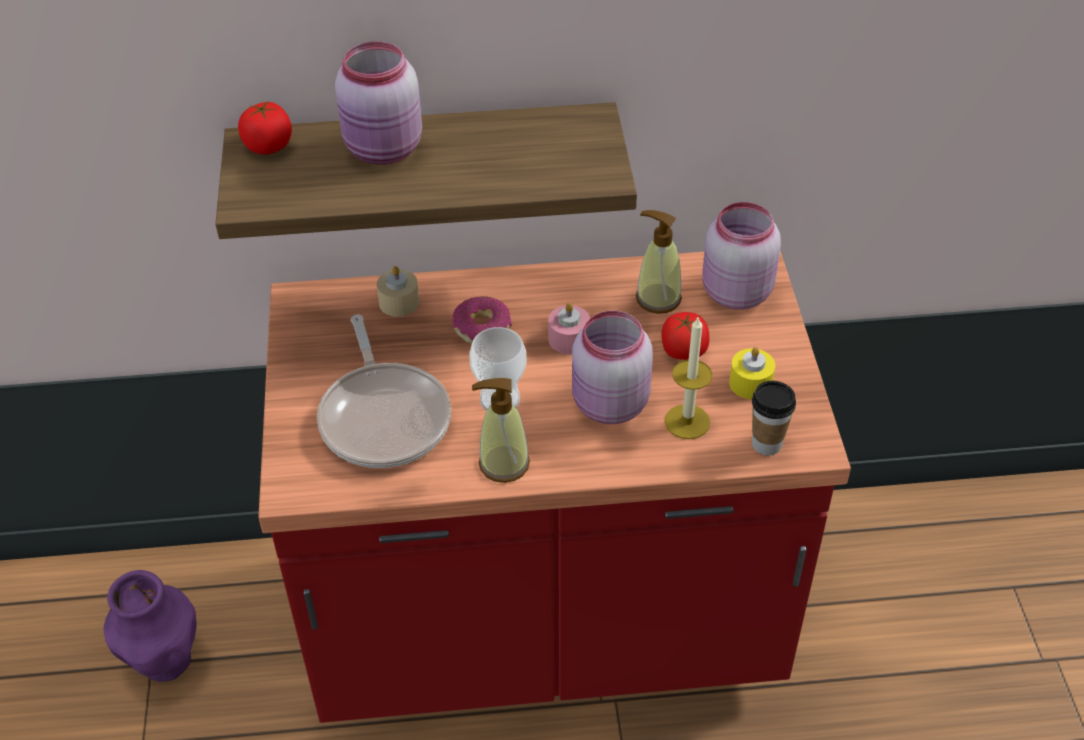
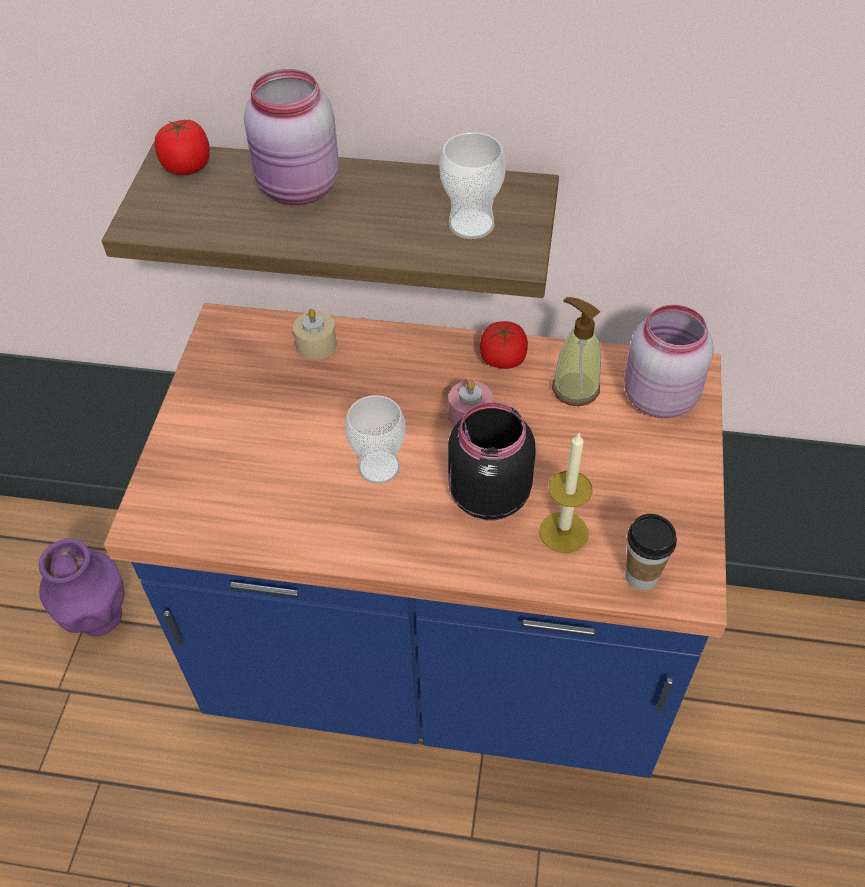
camera: 15 degrees right, 5 degrees up
(384, 416) = (260, 462): frying pan -> none
(482, 327) = (388, 386): donut -> none
(503, 464) = (359, 539): soap dispenser -> none
(545, 627) = (438, 663): red counter -> blue counter
(554, 156) = (471, 224): none -> cup
(608, 405) = (486, 496): pink jar -> black jar
(683, 350) = (584, 451): tomato -> tomato (503, 359)
(750, 383) = (644, 502): yellow candle -> none

